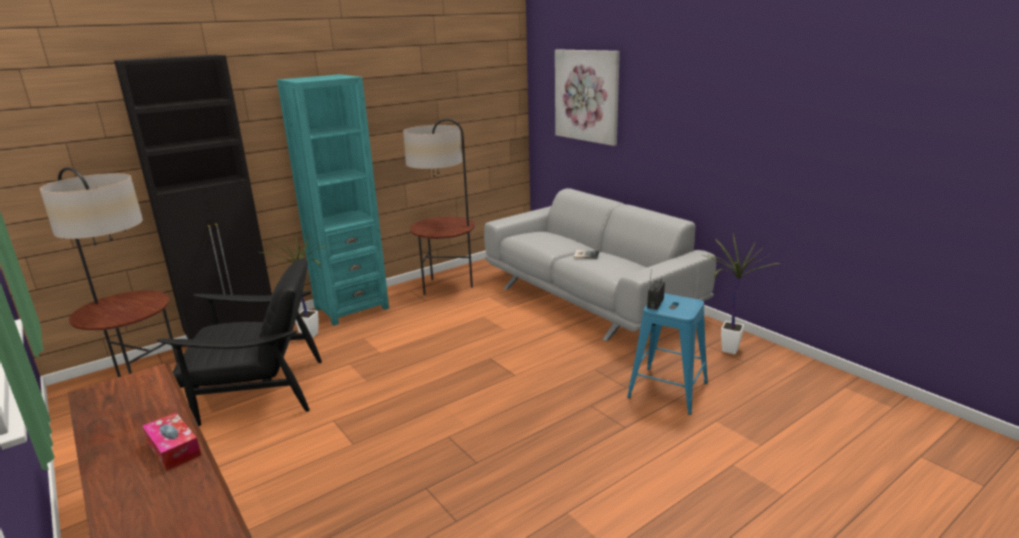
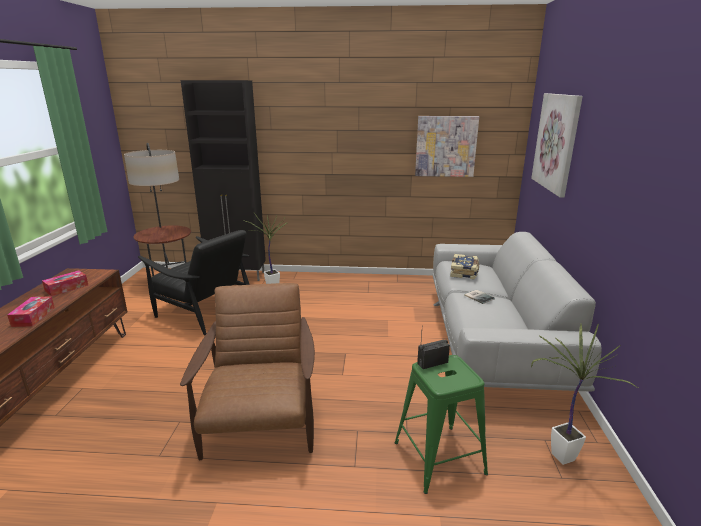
camera: 40 degrees right, 0 degrees up
(138, 407) = (67, 288): none -> tissue box
(351, 308) = (318, 280): turquoise bookcase -> none
(447, 287) = (395, 288): floor lamp -> none
(458, 114) = (446, 146): none -> picture
(504, 443) = (261, 421): none -> brown armchair
(543, 240) = (464, 272): none -> book
(667, 390) = (439, 457): blue stool -> green stool

